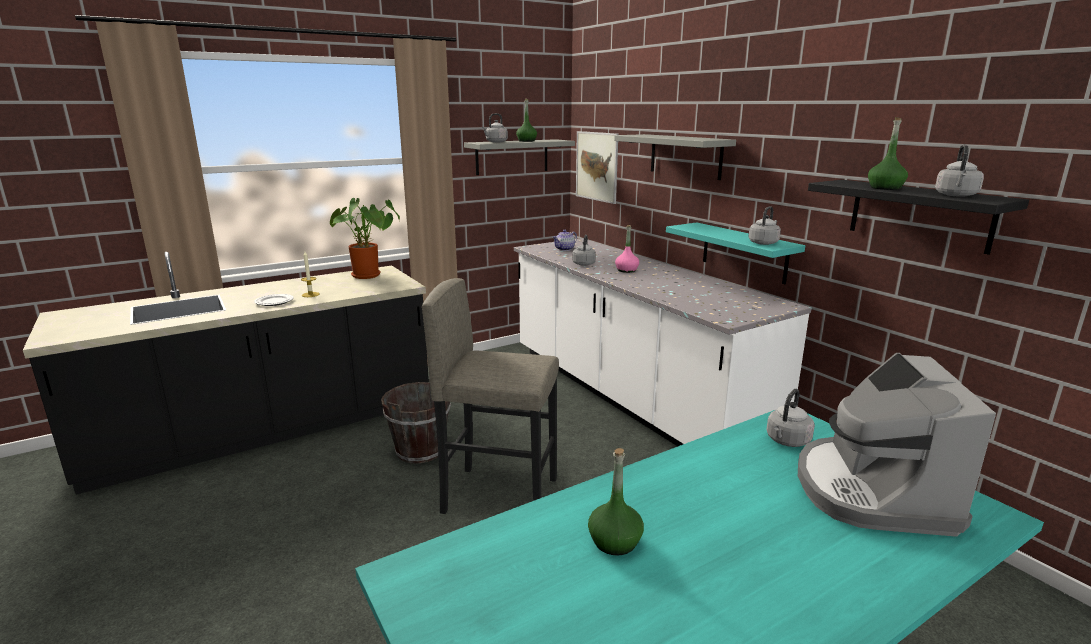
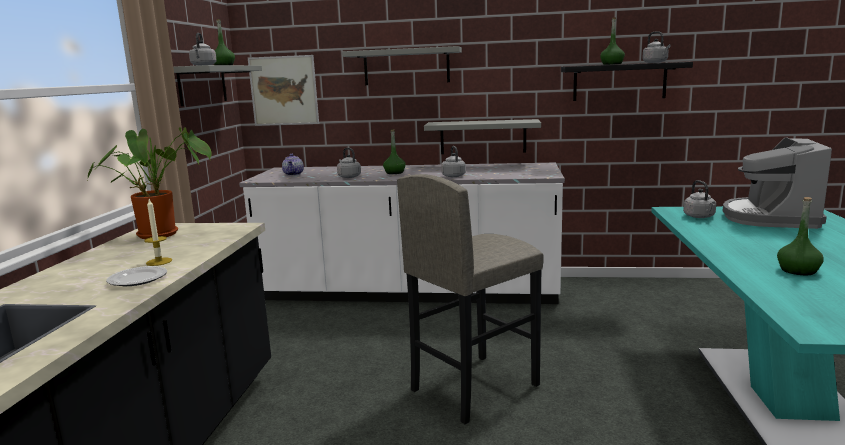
camera: 50 degrees left, 5 degrees down
(420, 451) = (344, 403): brown bucket -> none
(626, 270) = (394, 173): pink bottle -> green bottle
(744, 252) = (483, 137): turquoise shelf -> grey shelf
(764, 243) = (518, 121): grey kettle -> grey kettle (453, 176)
(872, 491) = (770, 218): coffee machine -> coffee machine turned 60 degrees clockwise

